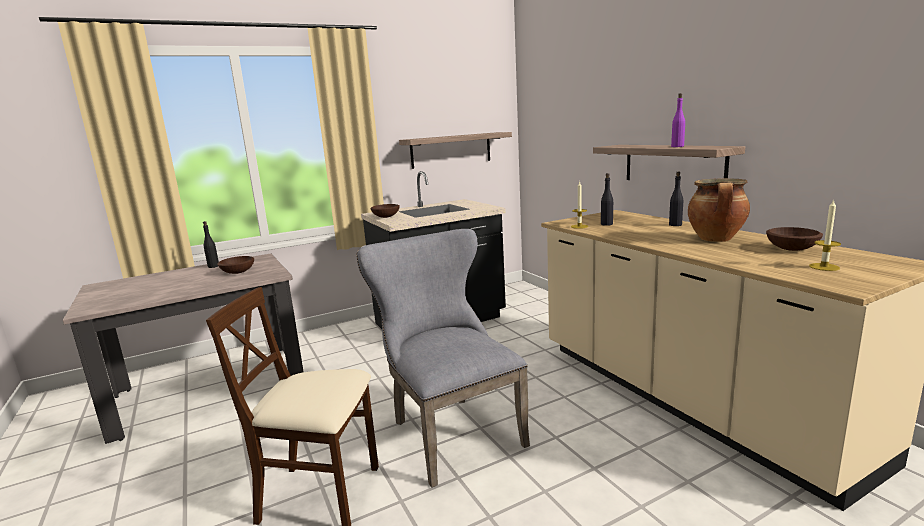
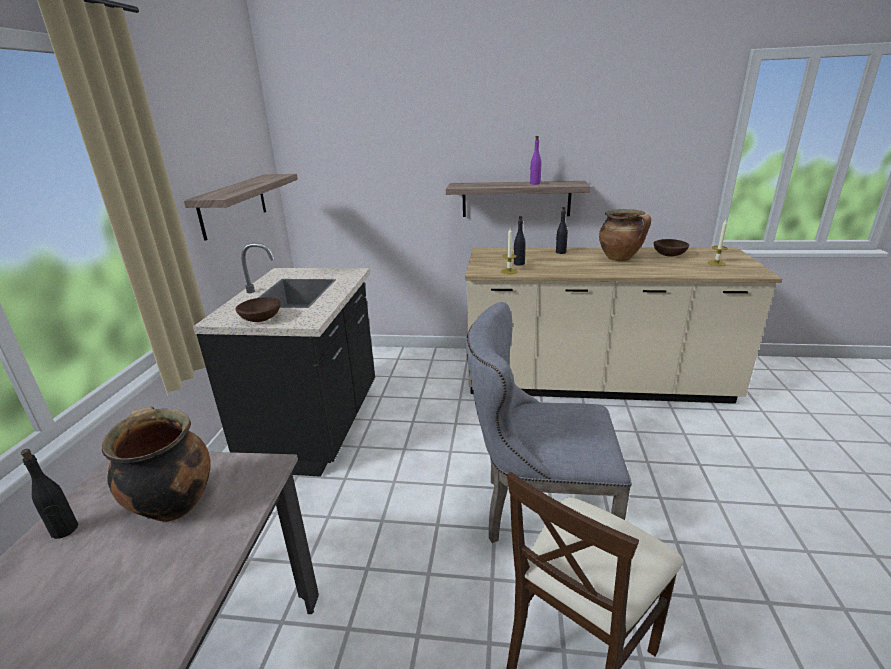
camera: 55 degrees left, 10 degrees up
(238, 272) = (173, 504): brown bowl -> cooking pot

